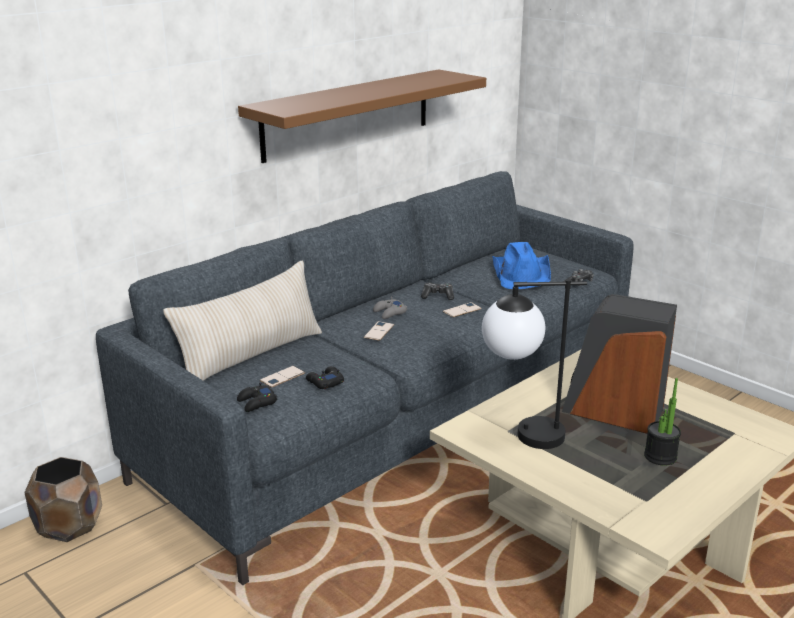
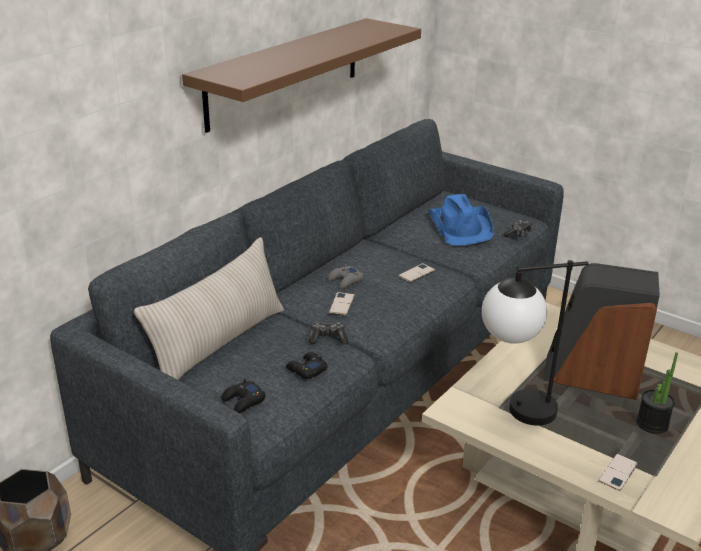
camera: 10 degrees left, 5 degrees up
(282, 377) = (260, 367): phone -> phone (618, 472)
(438, 296) = (387, 257): game controller -> game controller (328, 338)

